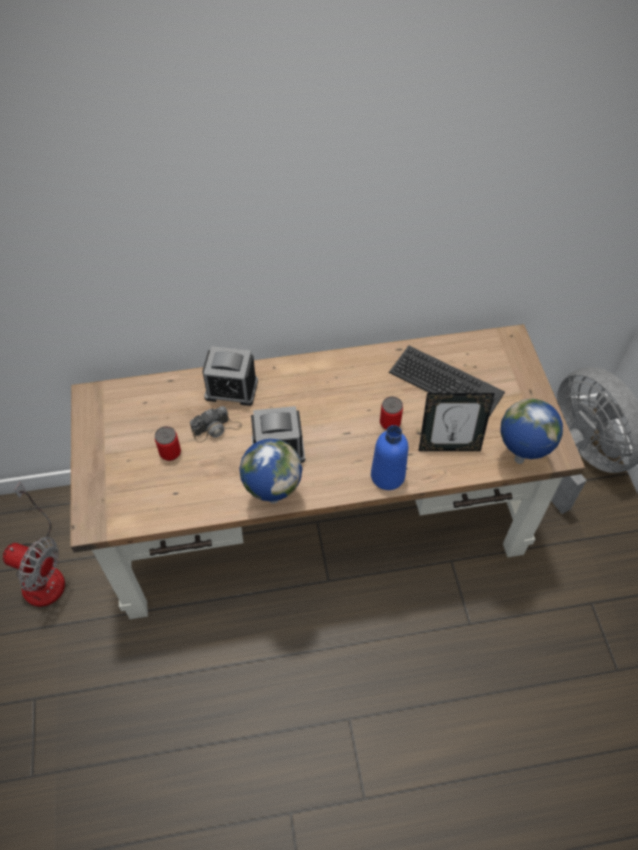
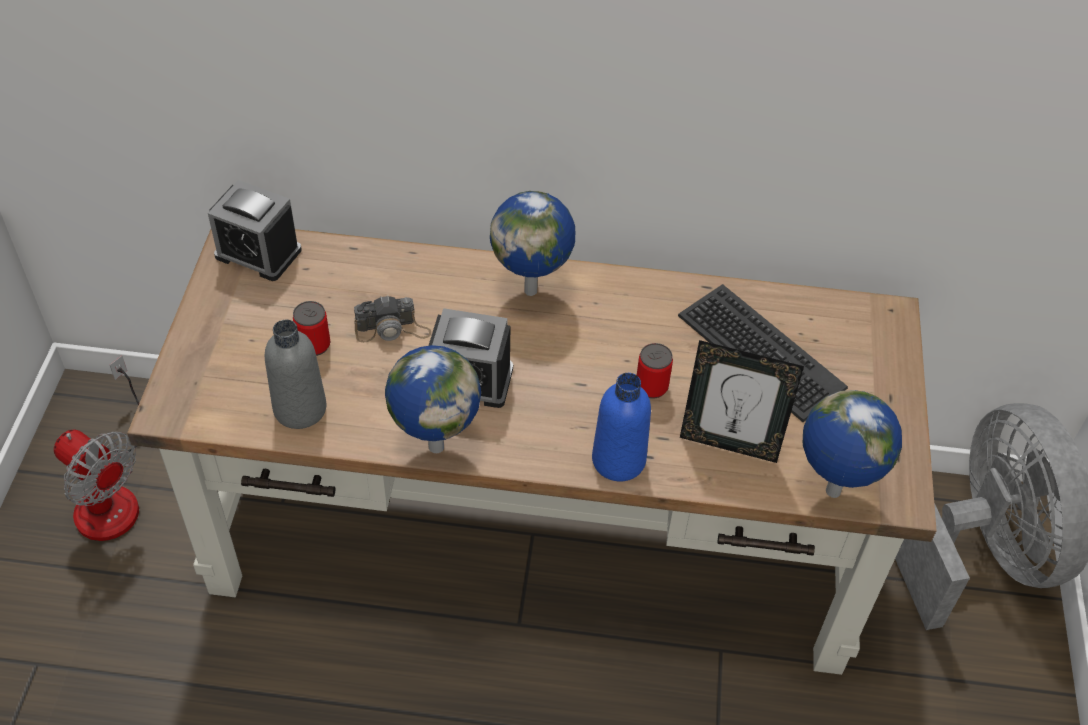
camera: 15 degrees right, 5 degrees down
(177, 498) = (300, 409): none -> grey bottle
(231, 389) = (435, 281): alarm clock -> alarm clock (258, 253)
(294, 379) = (532, 290): none -> globe

